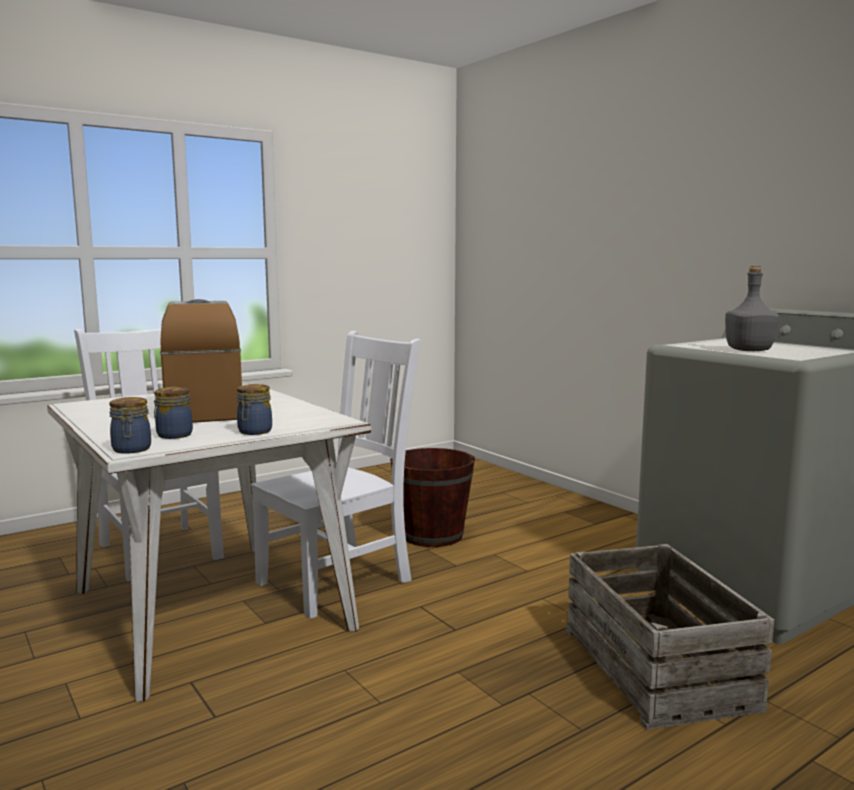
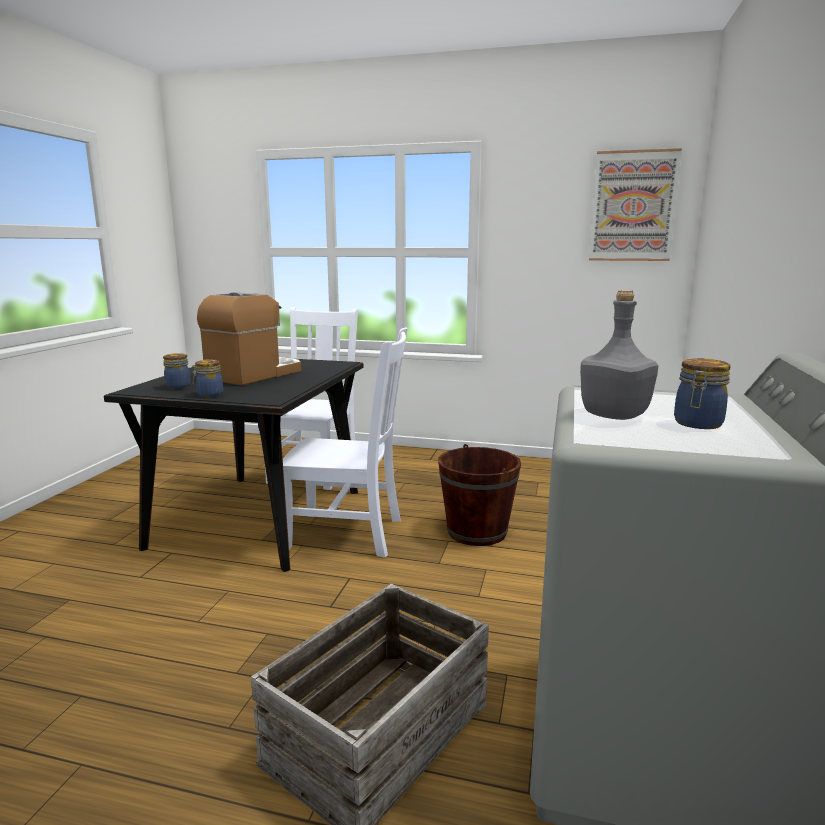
camera: 50 degrees right, 5 degrees up
(131, 450) = (132, 390): jar -> jar (697, 424)
(211, 610) = (259, 518): white dining table -> black dining table
(410, 211) = (633, 206): none -> picture

